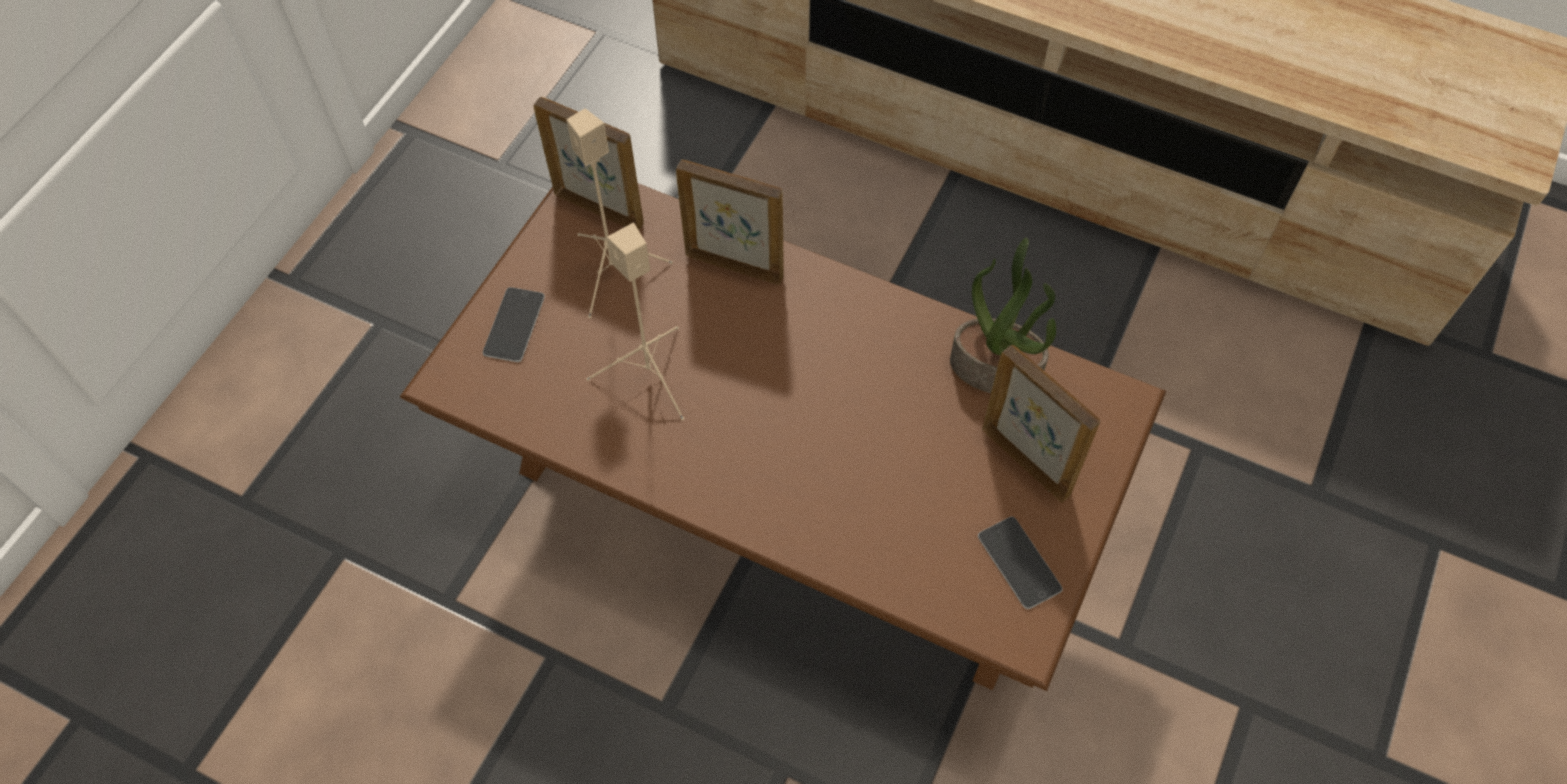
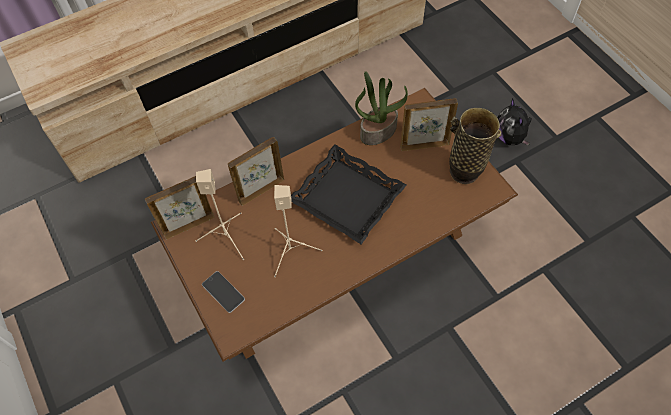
camera: 55 degrees left, 0 degrees up
(812, 398) = (346, 198): none -> black tray
(1019, 562) = (464, 172): phone -> vase
(1297, 663) = (510, 137): none -> plush toy

